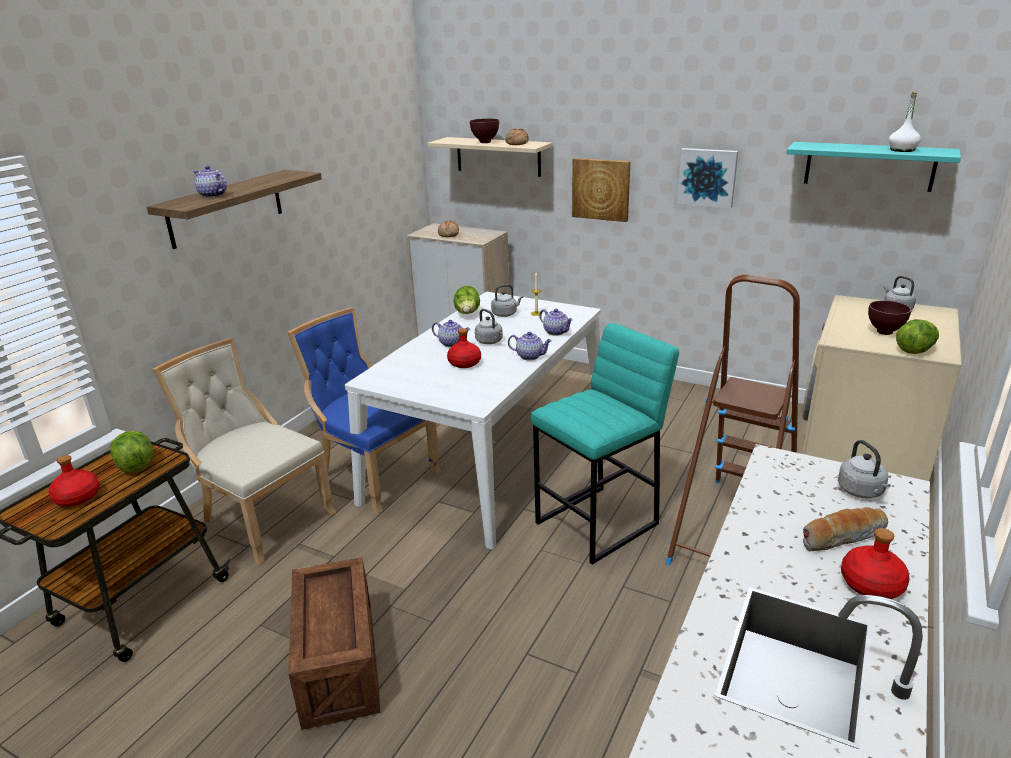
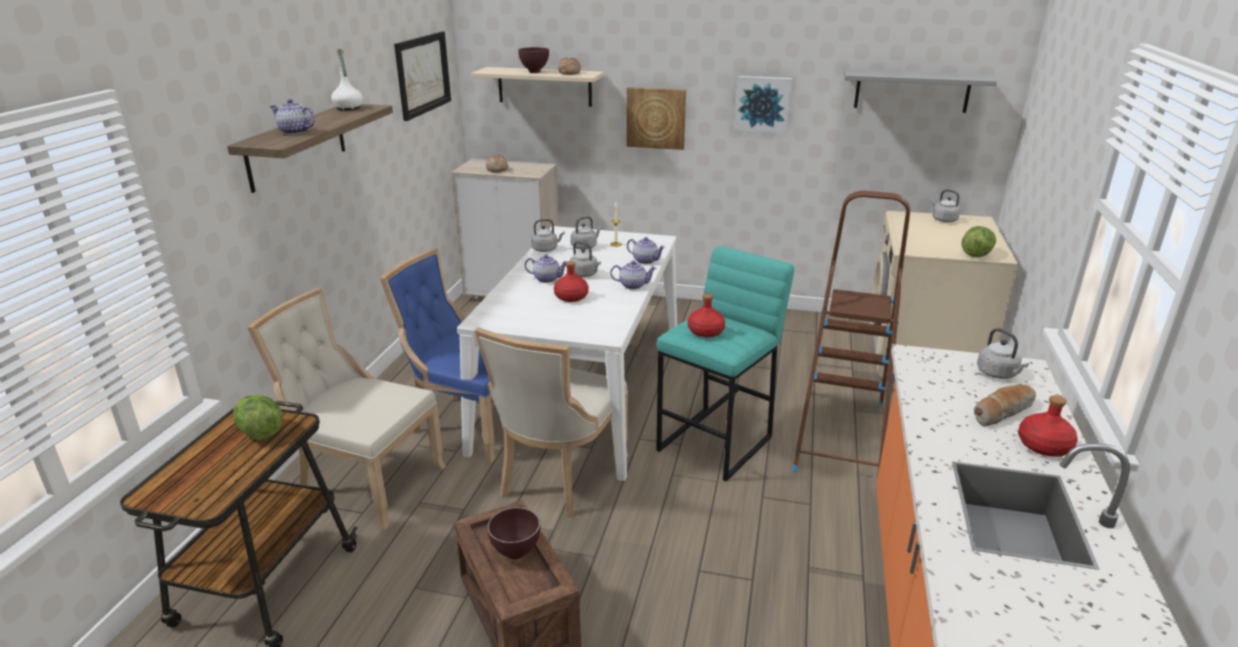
camera: 15 degrees left, 0 degrees up
(77, 497) = (210, 473): red bottle -> red bottle (705, 331)
(378, 143) = (422, 74): none -> picture
(431, 536) = (558, 476): none -> beige chair
(467, 314) = (546, 249): lettuce -> grey kettle
(869, 166) = (912, 90): turquoise shelf -> grey shelf
(883, 332) = (943, 240): brown bowl -> brown bowl (515, 552)
(902, 150) = (944, 75): white bottle -> white bottle (348, 108)

